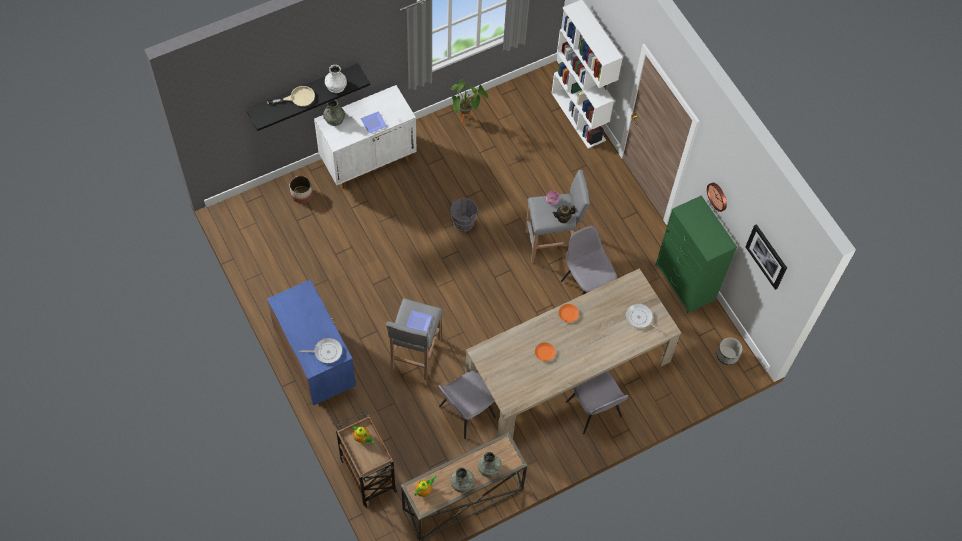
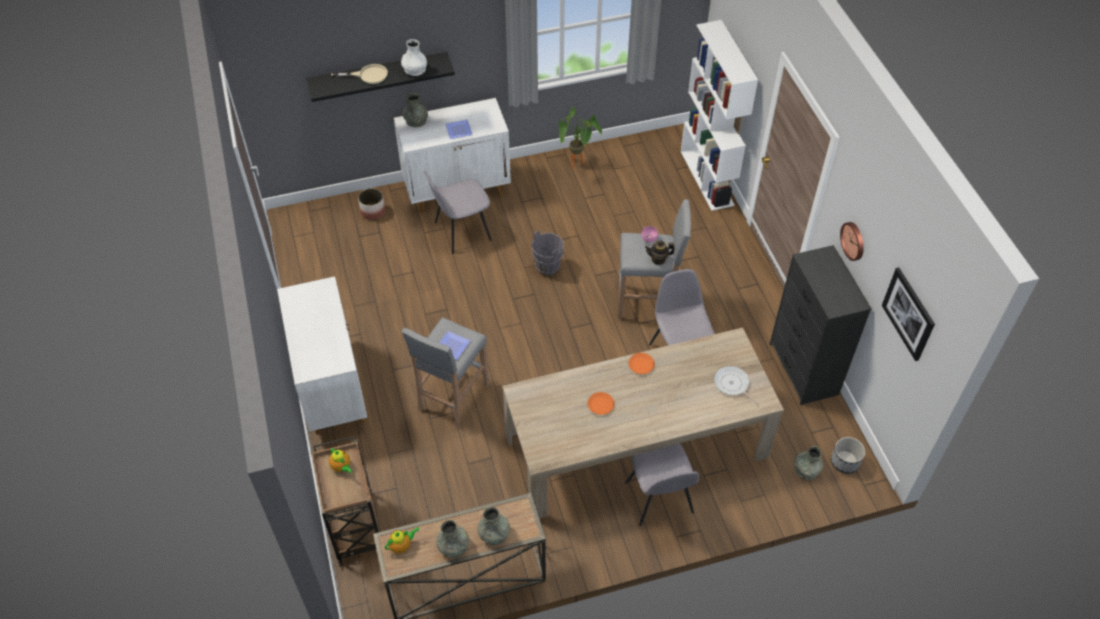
camera: 15 degrees right, 10 degrees down
(315, 363) = (332, 388): blue cabinet -> white cabinet
(326, 351) = (327, 357): frying pan -> none
(466, 413) = (496, 474): grey chair -> grey chair (461, 231)
(685, 283) = (803, 369): green dresser -> black dresser
(699, 367) = (806, 470): none -> grey vase

